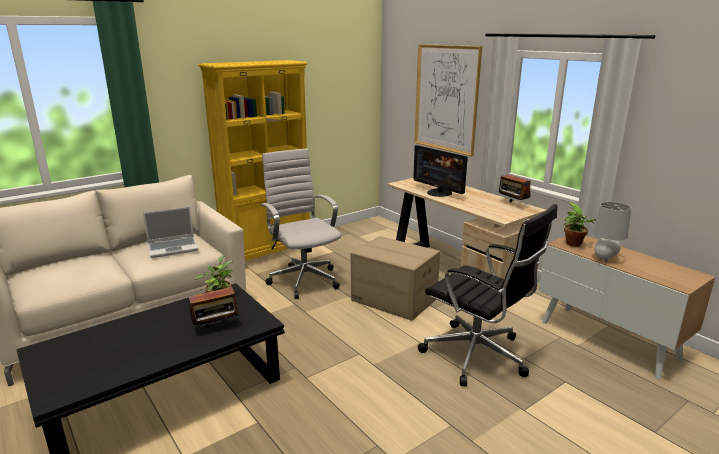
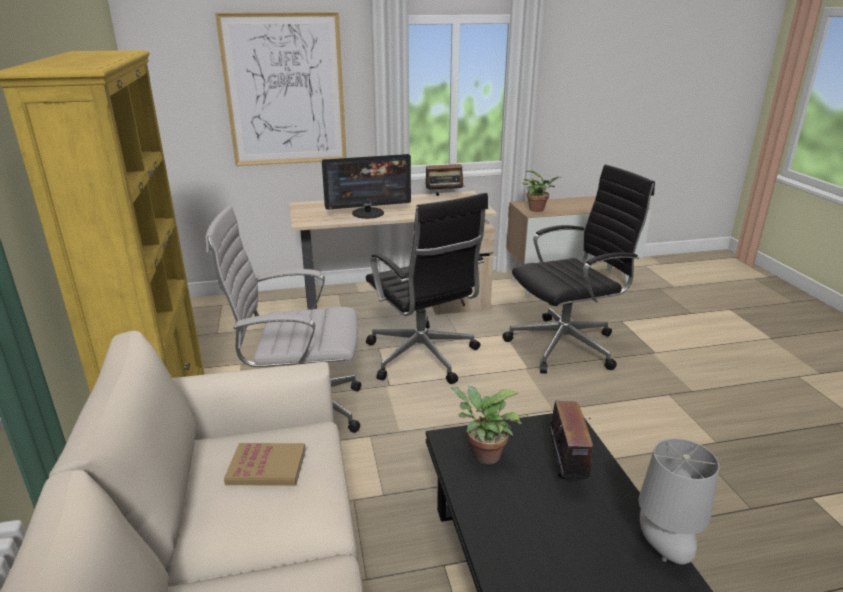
camera: 65 degrees left, 5 degrees up
(173, 248) = (266, 467): laptop -> book
(393, 300) = (423, 357): cardboard box -> black office chair
(605, 259) = (577, 210): grey table lamp -> grey table lamp (663, 550)

